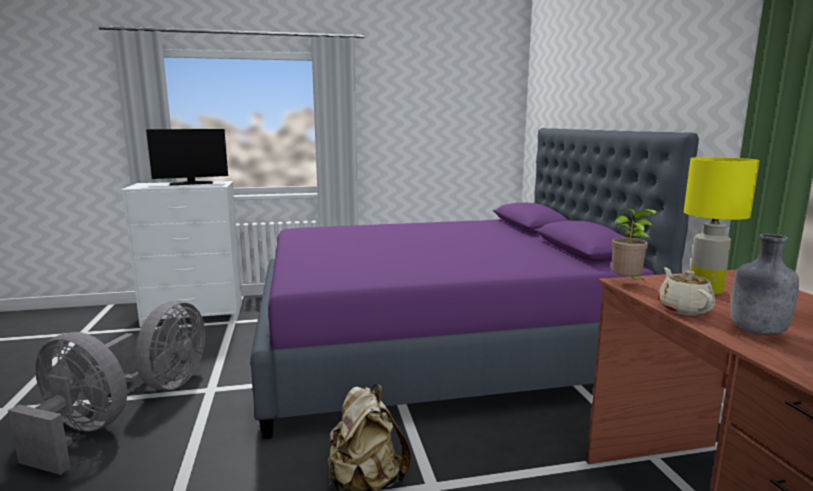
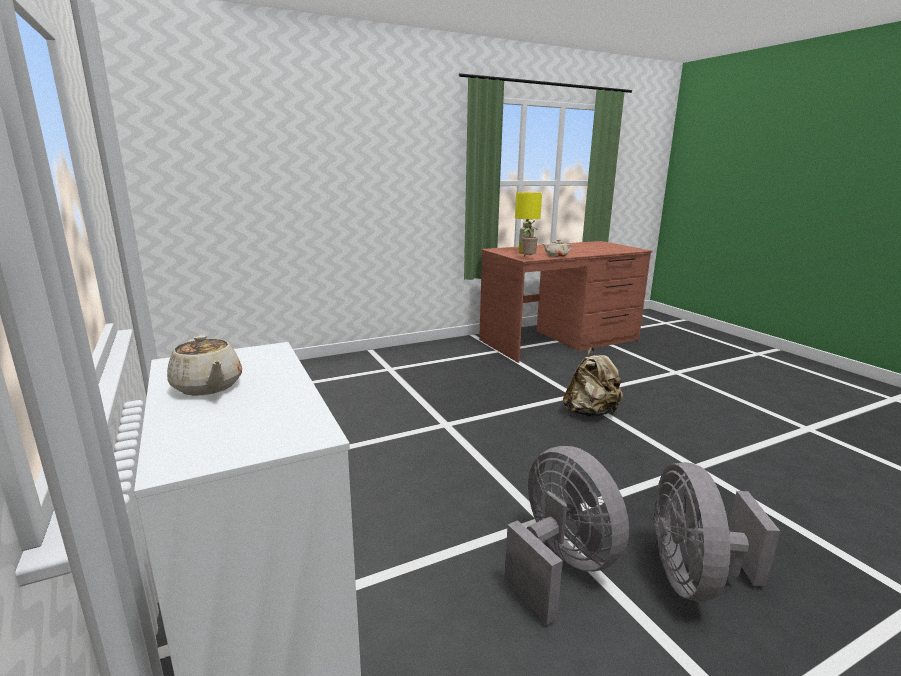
camera: 105 degrees left, 5 degrees up
(165, 385) = (560, 565): grey fan -> grey fan turned 60 degrees clockwise
(191, 183) = (208, 387): monitor -> beige teapot
(438, 348) = (386, 408): purple bed -> none
(756, 332) = (571, 253): grey bottle -> none

